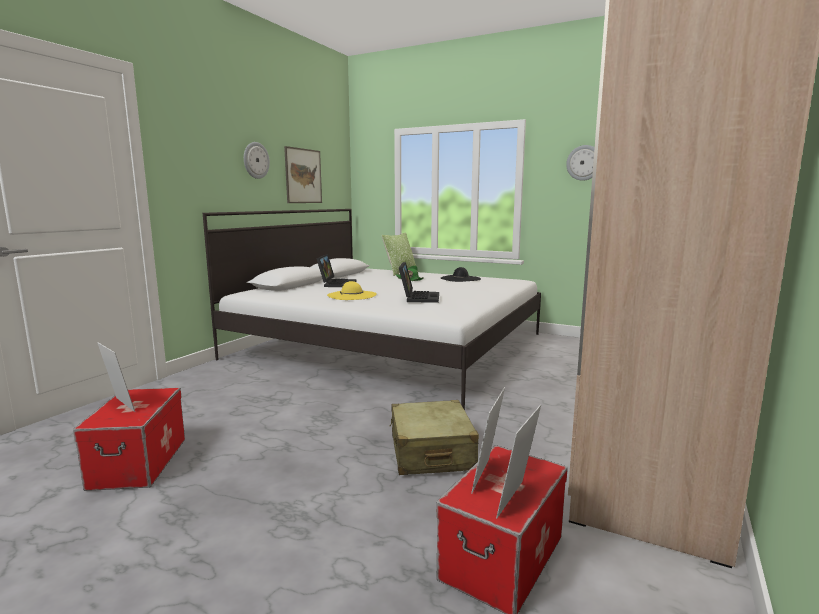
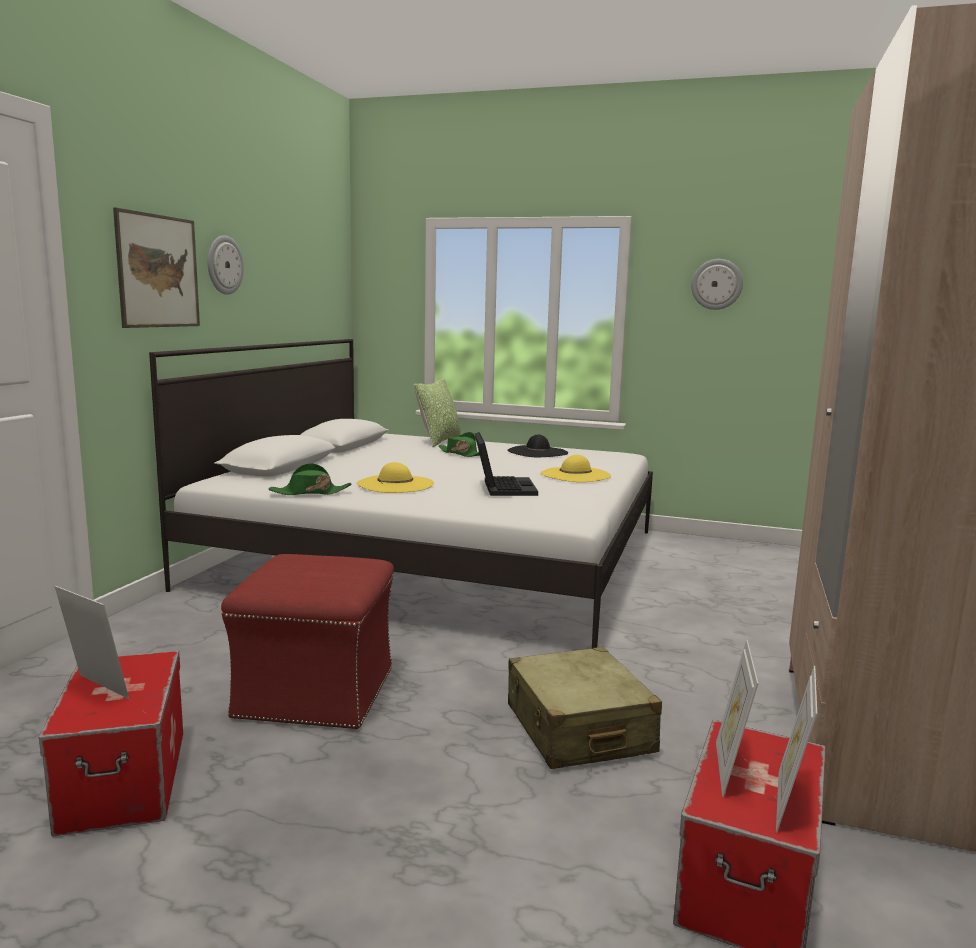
camera: 10 degrees left, 0 degrees up
(275, 420) = (316, 691): none -> red ottoman
(295, 299) = (310, 493): none -> green hat
(303, 176) = (289, 289): picture -> picture (158, 271)
(336, 284) = (354, 463): laptop -> none
(475, 291) = (575, 475): none -> yellow hat

